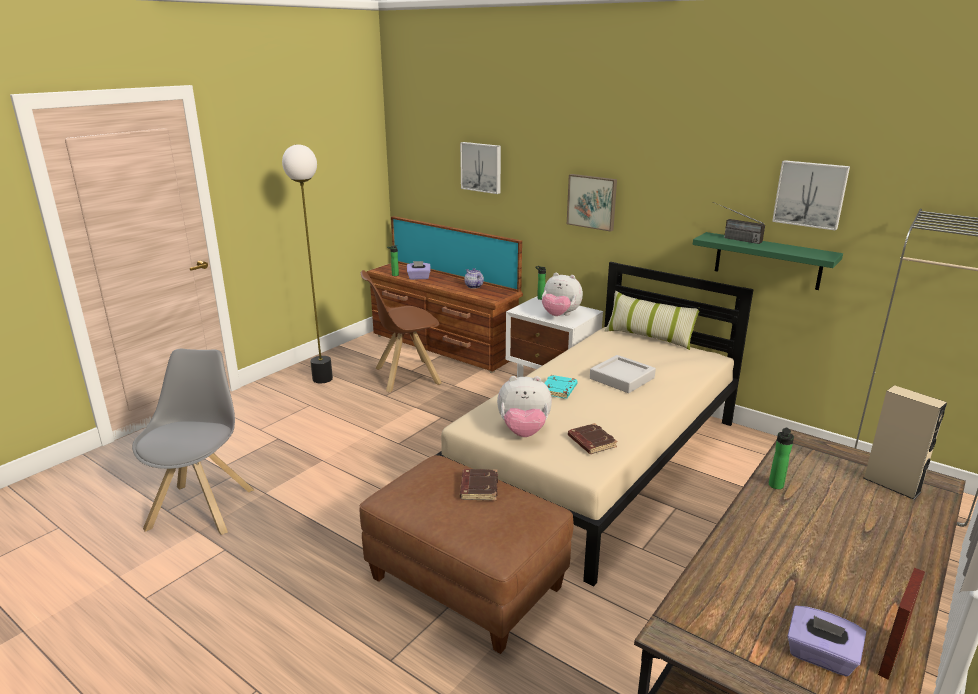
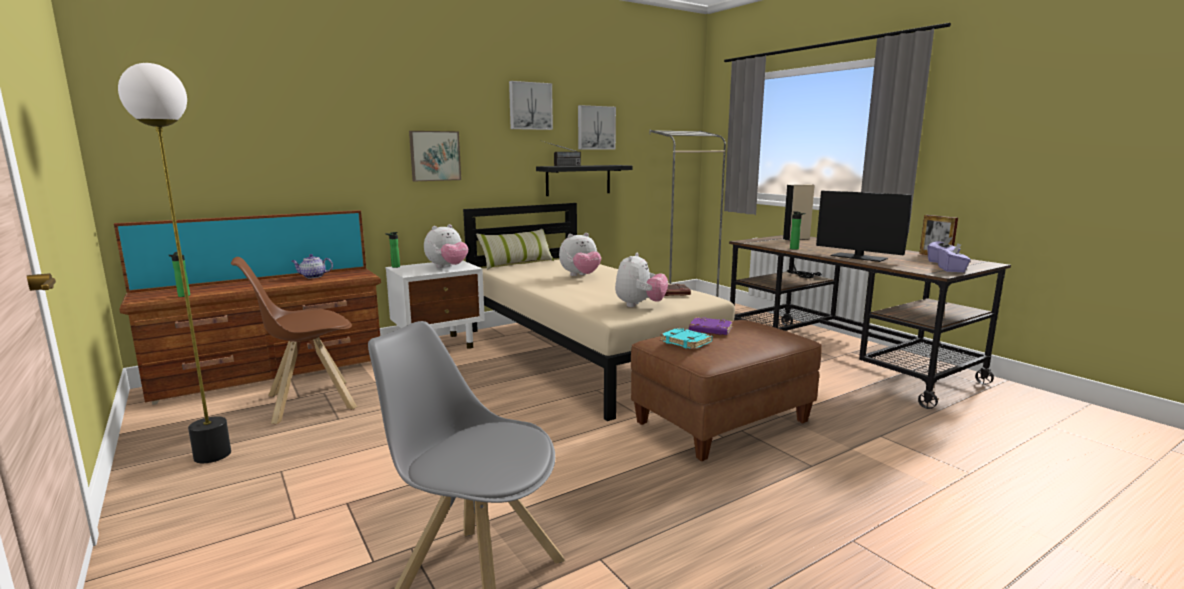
camera: 70 degrees left, 10 degrees down
(405, 376) = (308, 402): brown chair -> brown chair turned 60 degrees clockwise
(419, 278) = (225, 289): purple tissue box -> purple tissue box (951, 269)
(478, 488) = (710, 330): brown book -> purple book
(482, 167) = (285, 134): picture -> picture (530, 106)
(559, 390) = (579, 290): turquoise book -> turquoise book (686, 342)
(622, 378) = (580, 276): grey tray -> plush toy
(759, 550) = (858, 257): none -> monitor
(767, 261) = (578, 180): green shelf -> black shelf

